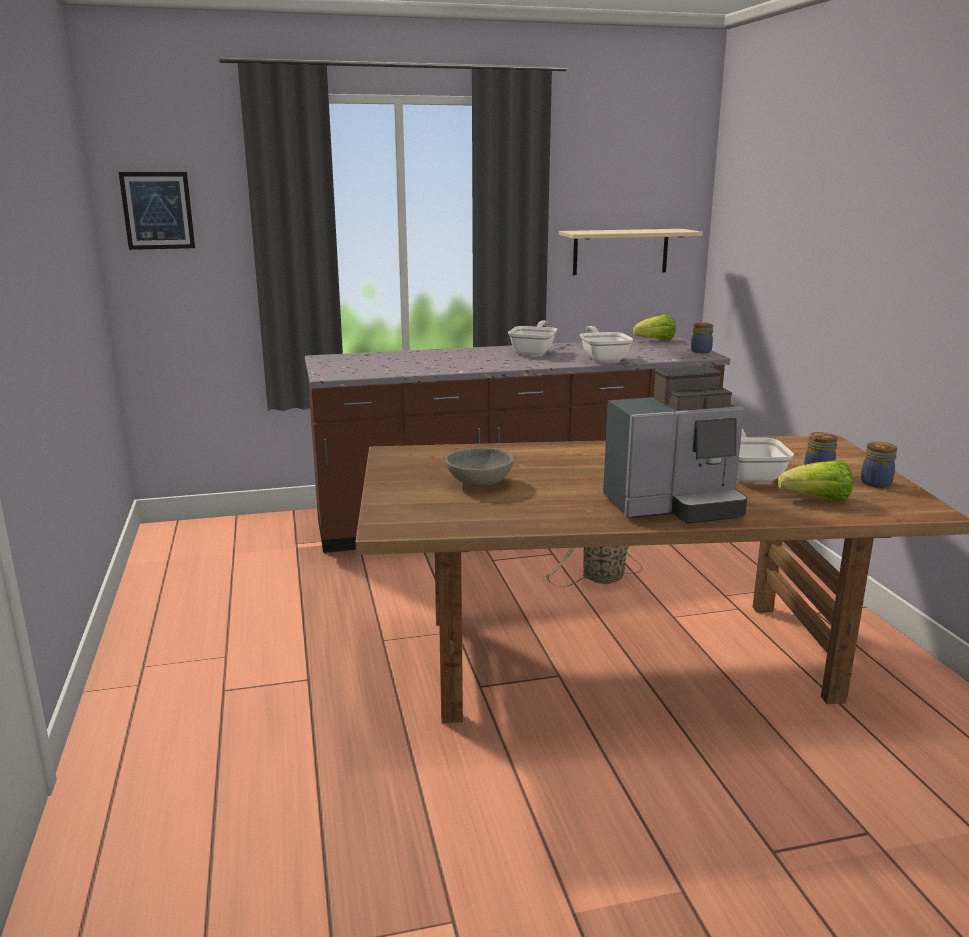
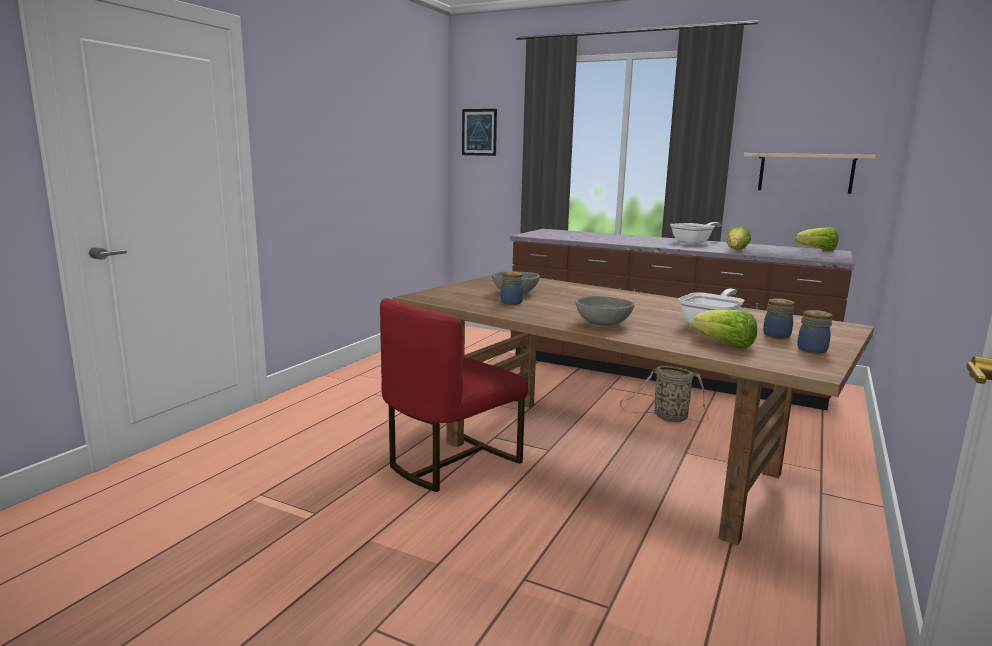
camera: 40 degrees right, 5 degrees down
(487, 747) = (450, 462): none -> red chair
(603, 358) = (736, 250): frying pan -> lettuce
(675, 506) = (604, 323): coffee machine -> grey bowl
(700, 351) = (838, 257): jar -> jar (512, 302)

